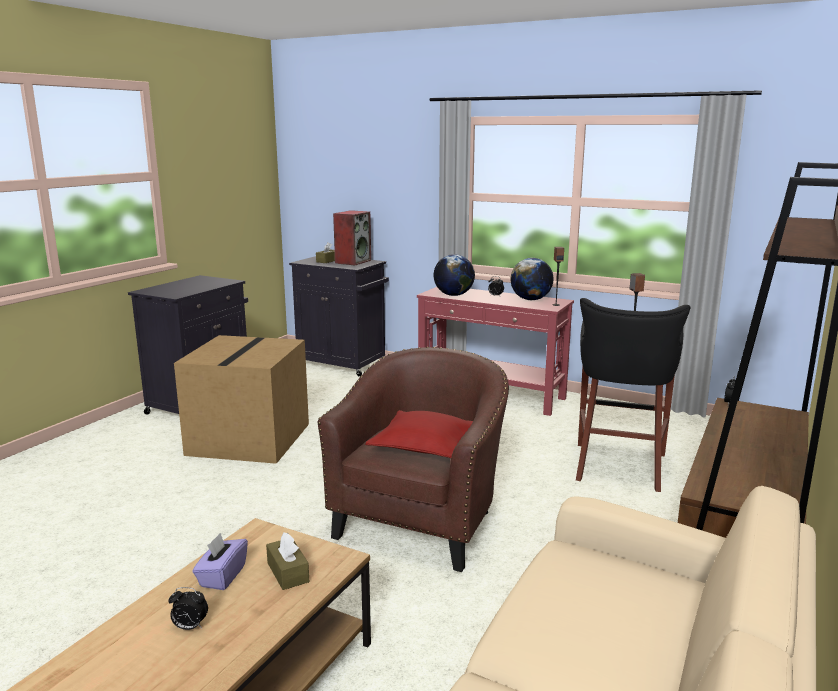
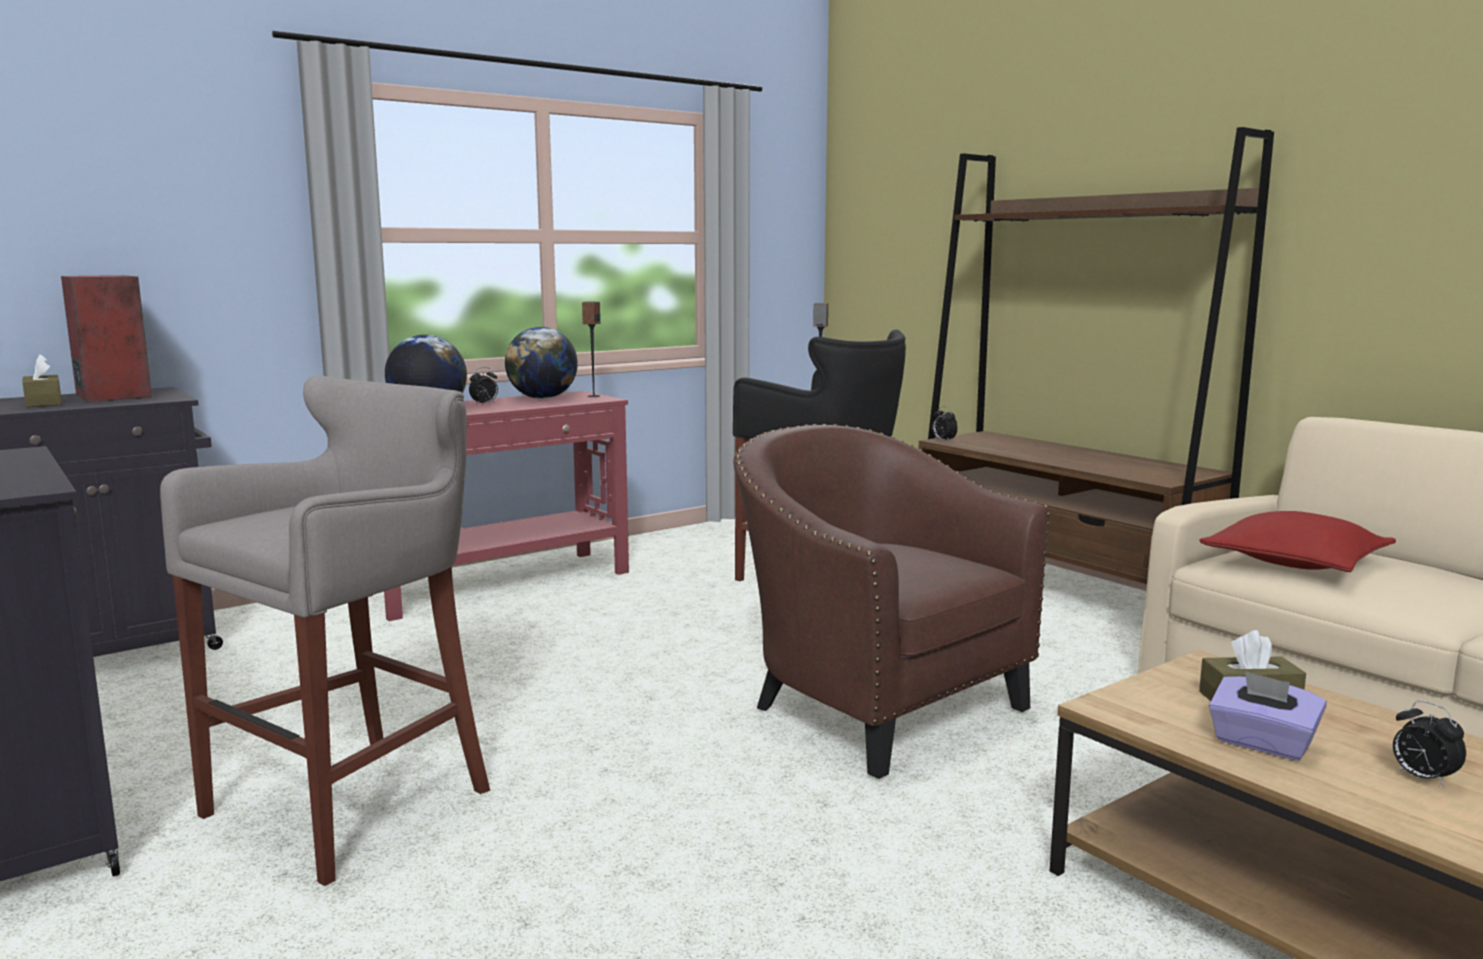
camera: 65 degrees left, 5 degrees down
(189, 627) = (1422, 778): alarm clock -> alarm clock turned 120 degrees clockwise
(250, 440) = (357, 802): cardboard box -> grey stool
(424, 446) = (911, 561): red pillow -> red pillow (1295, 562)

